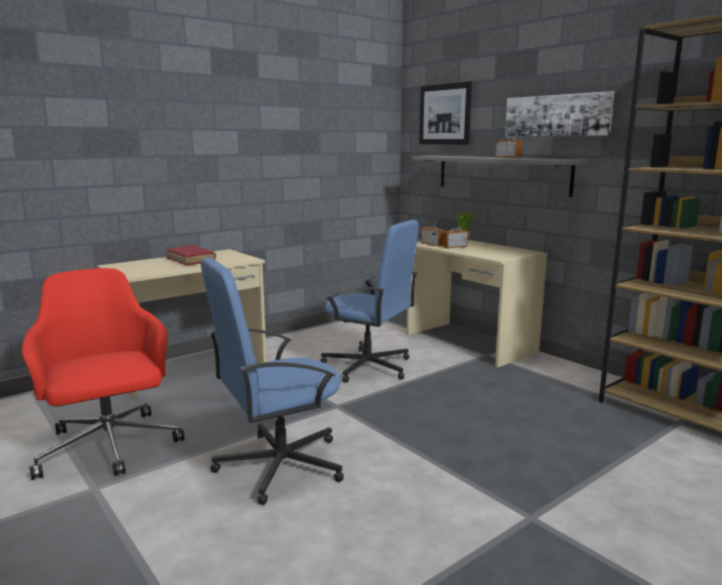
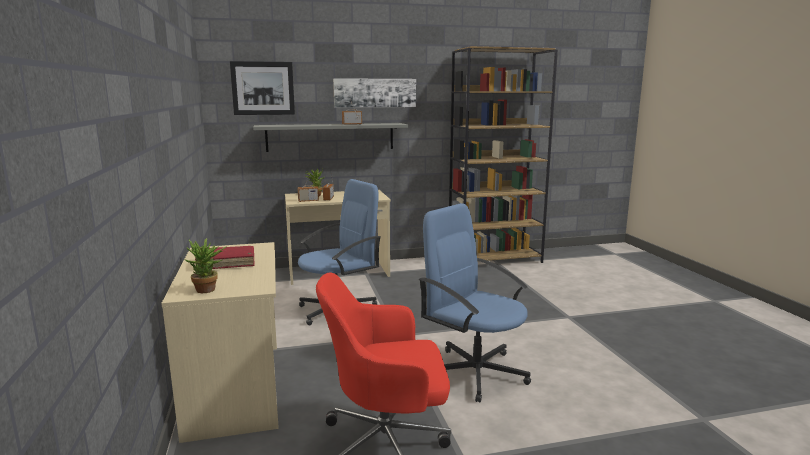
camera: 65 degrees left, 0 degrees up
(123, 268) = (208, 290): none -> potted plant
(278, 465) = (475, 372): blue office chair -> blue office chair turned 135 degrees clockwise

